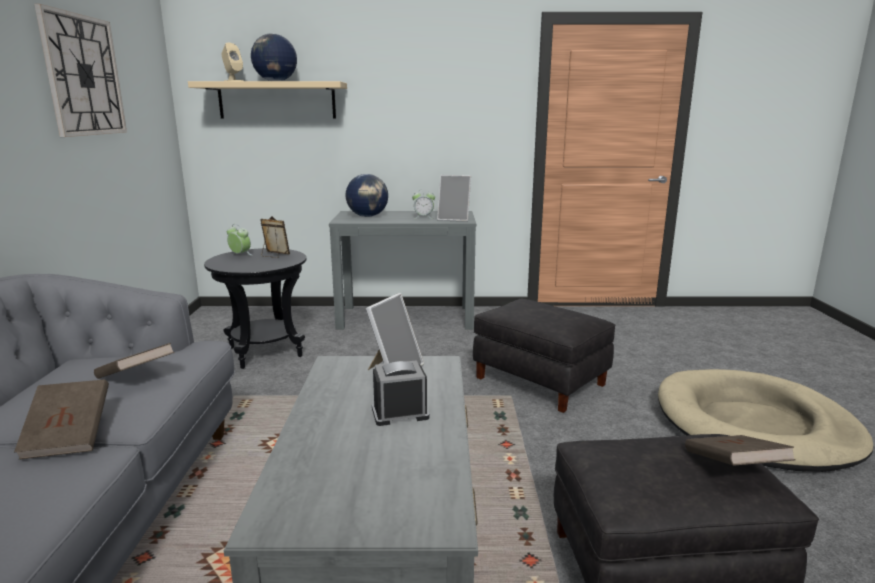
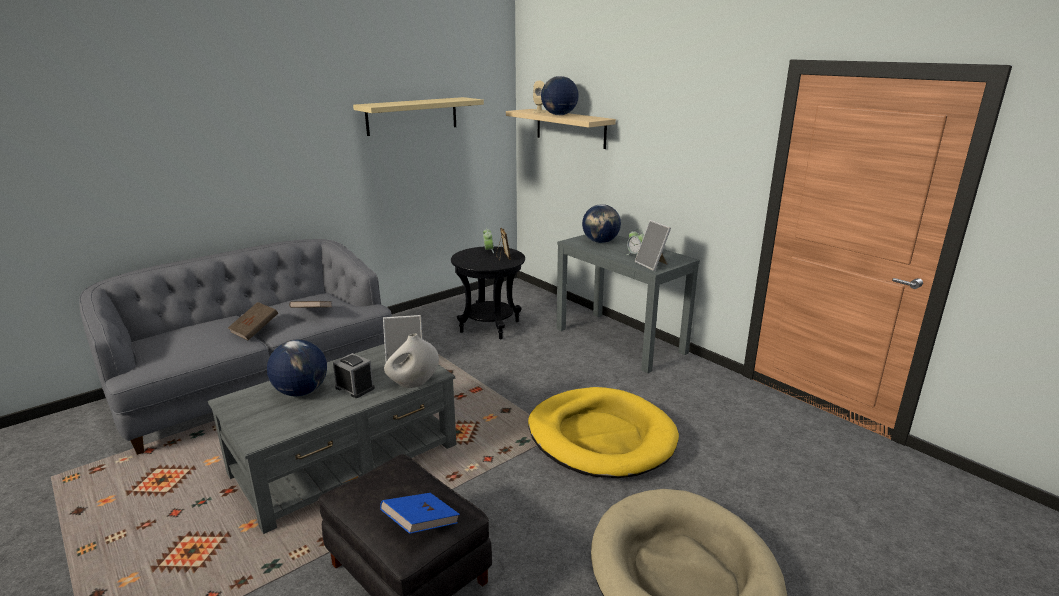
camera: 50 degrees right, 5 degrees up
(83, 75) = (412, 116): wall clock -> beige shelf
(347, 452) = (301, 392): none -> globe
(446, 379) = (413, 384): none -> white vase
(539, 381) = (601, 437): black ottoman -> yellow dog bed
(733, 468) = (421, 525): brown book -> blue book

